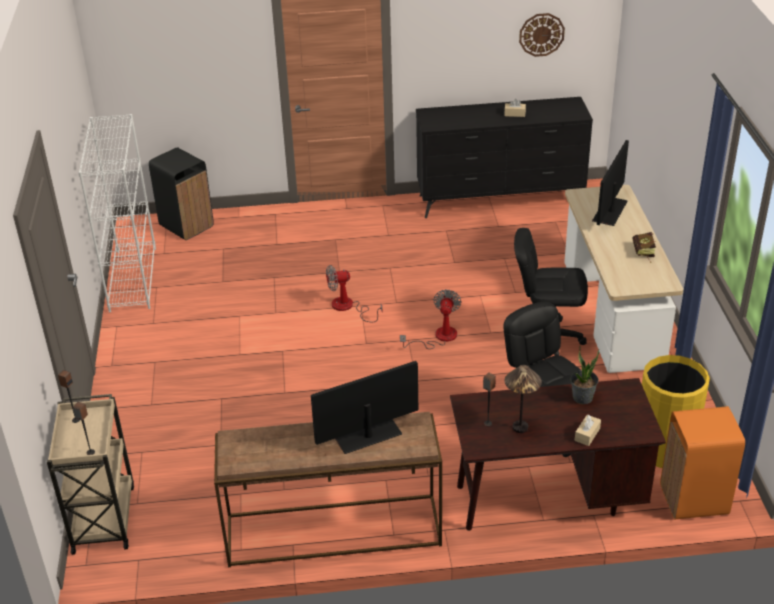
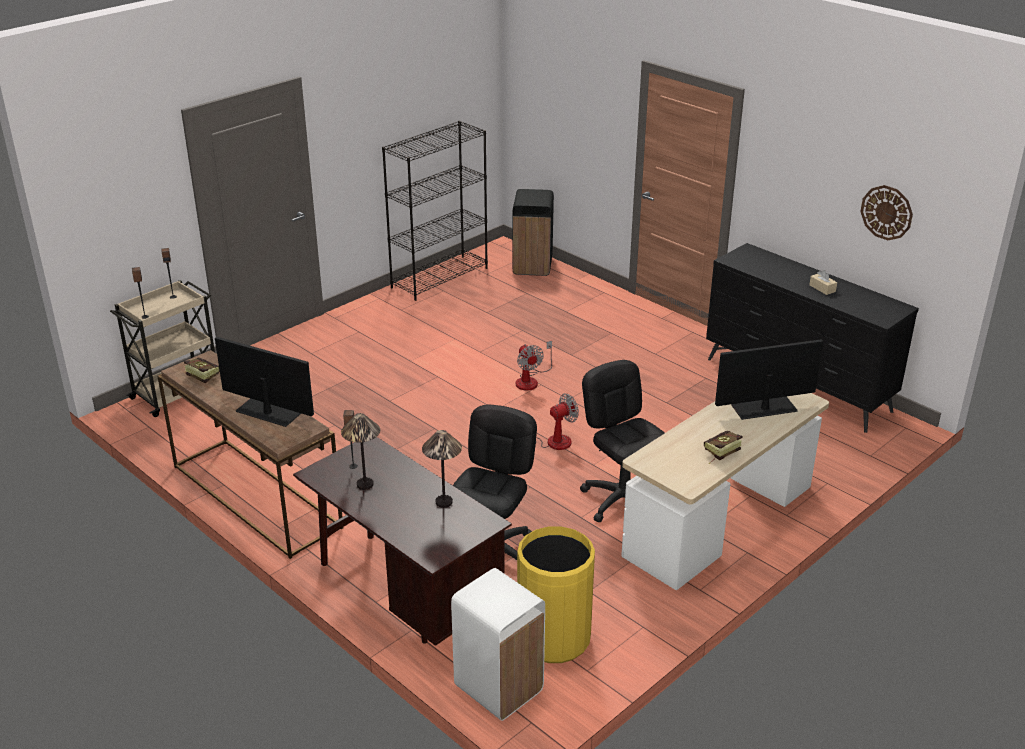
camera: 50 degrees right, 5 degrees down
(132, 279) = (440, 277): white bookcase -> black bookcase
(258, 453) = (200, 376): none -> book
(348, 307) = (530, 380): fan -> fan turned 150 degrees counterclockwise
(582, 398) = (444, 502): potted plant -> table lamp
(587, 434) = (393, 524): beige tissue box -> none
(694, 500) = (498, 689): orange trash can -> white trash can

